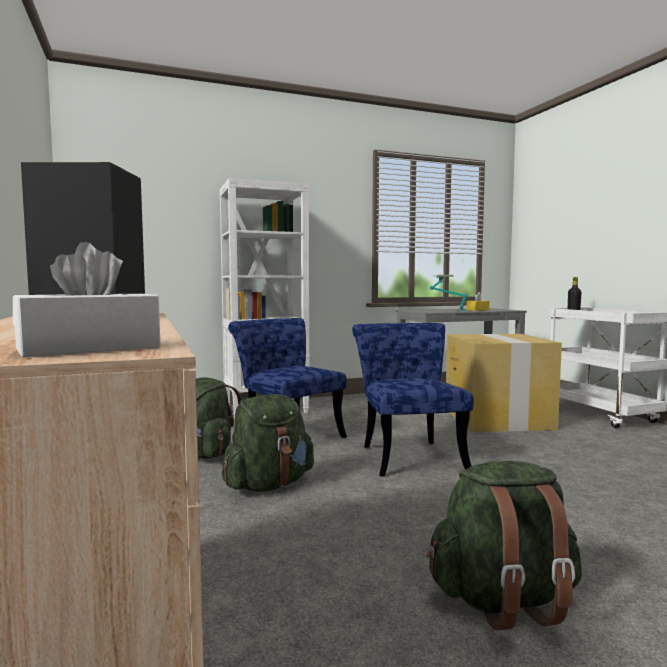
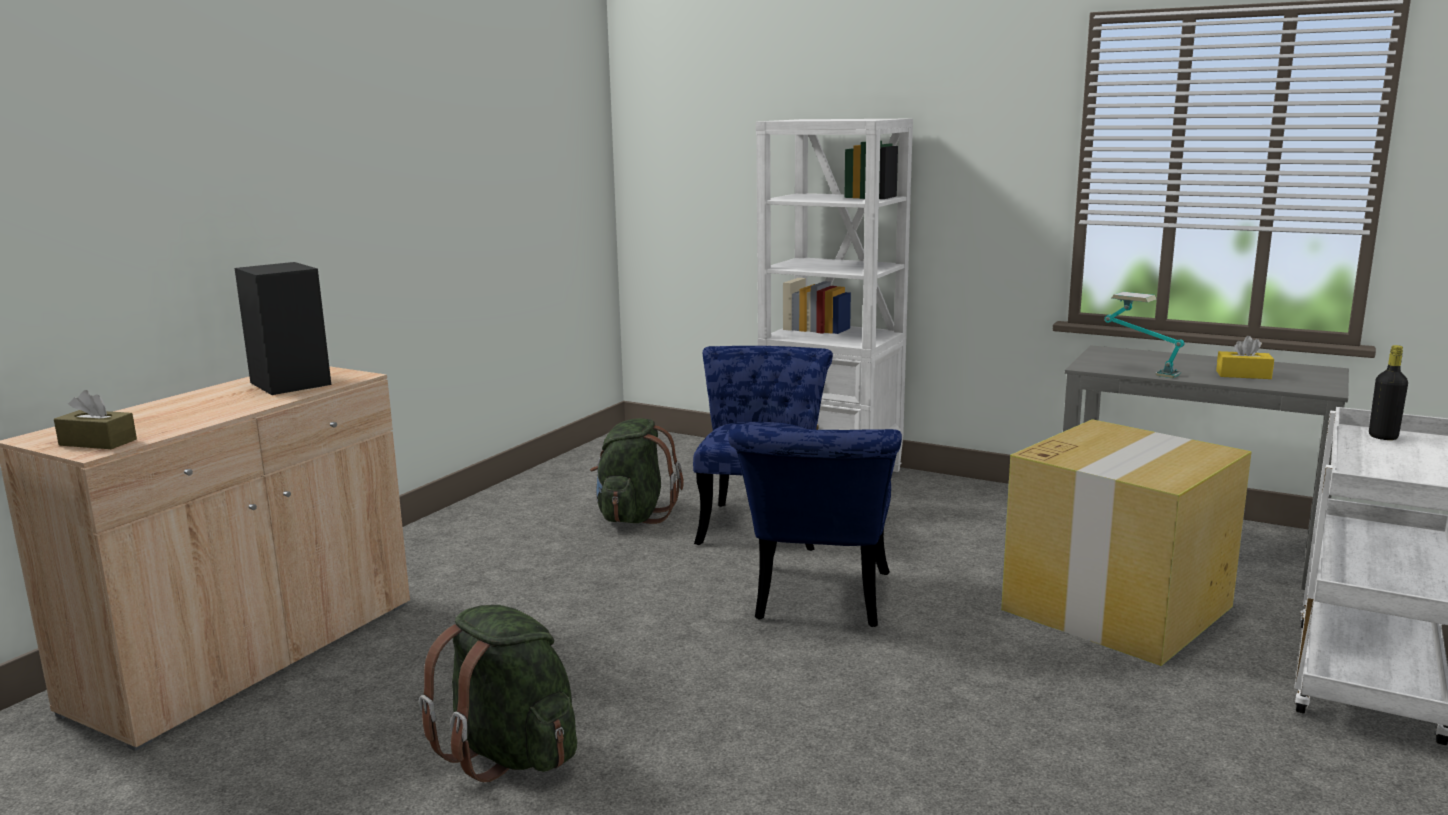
camera: 50 degrees right, 10 degrees up
(89, 348) = (98, 442): white tissue box -> brown tissue box
(269, 485) = (606, 573): green backpack -> none
(408, 455) = (818, 602): blue chair -> blue chair turned 150 degrees clockwise

